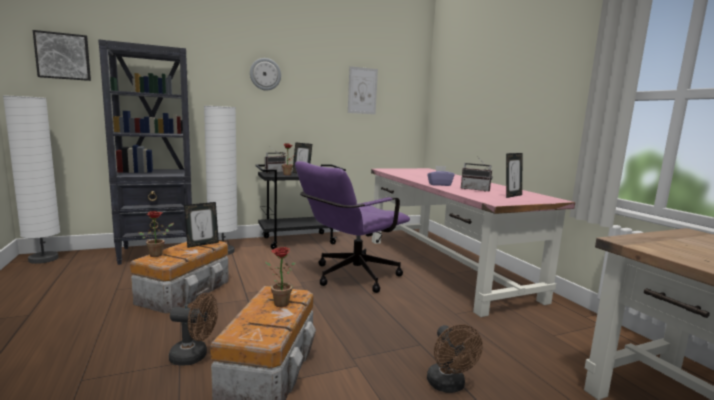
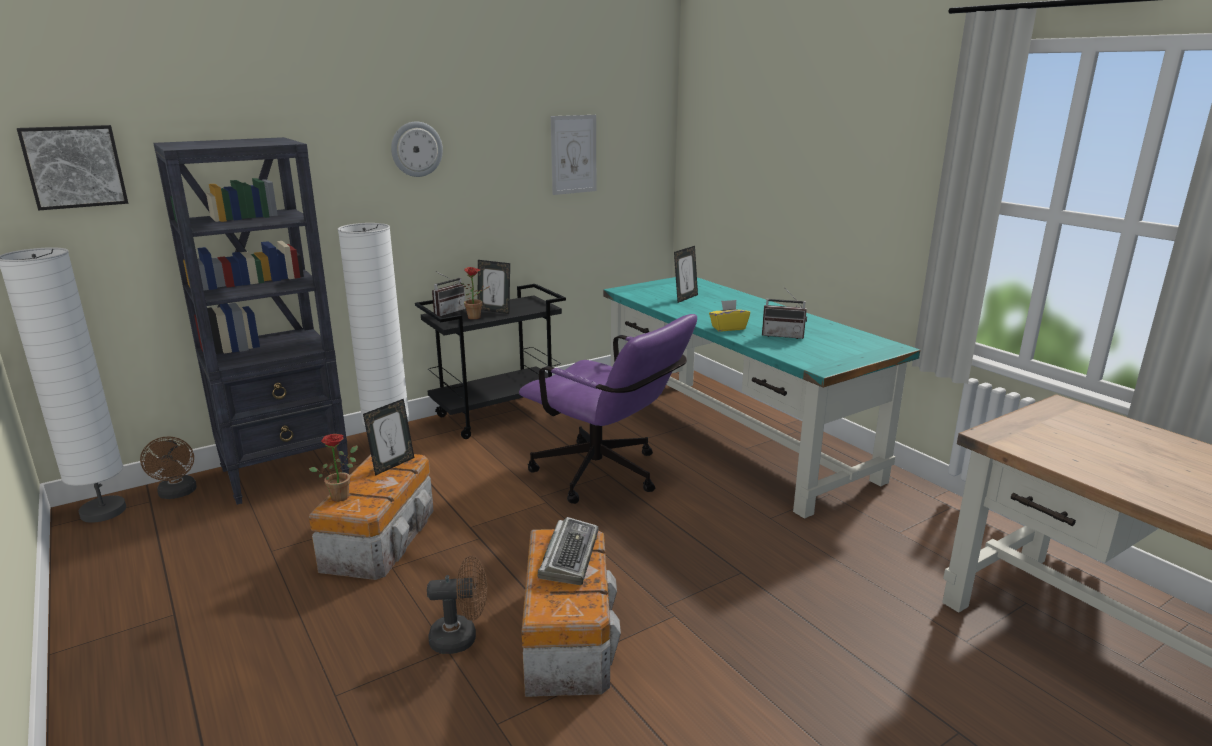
camera: 10 degrees left, 10 degrees up
(278, 303) = (569, 556): potted plant -> keyboard
(349, 277) = (606, 476): purple office chair -> purple office chair turned 90 degrees counterclockwise
(439, 184) = (728, 328): purple tissue box -> yellow tissue box
(446, 267) = (736, 438): pink desk -> turquoise desk
(448, 386) = (791, 624): brown fan -> brown fan (177, 494)
(511, 196) = (836, 346): picture frame -> picture frame (685, 298)

